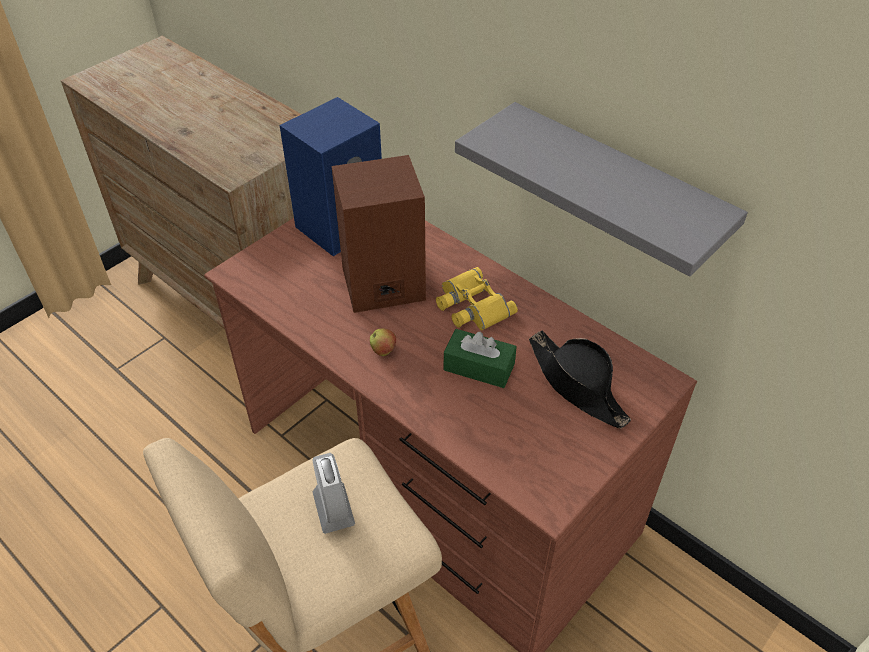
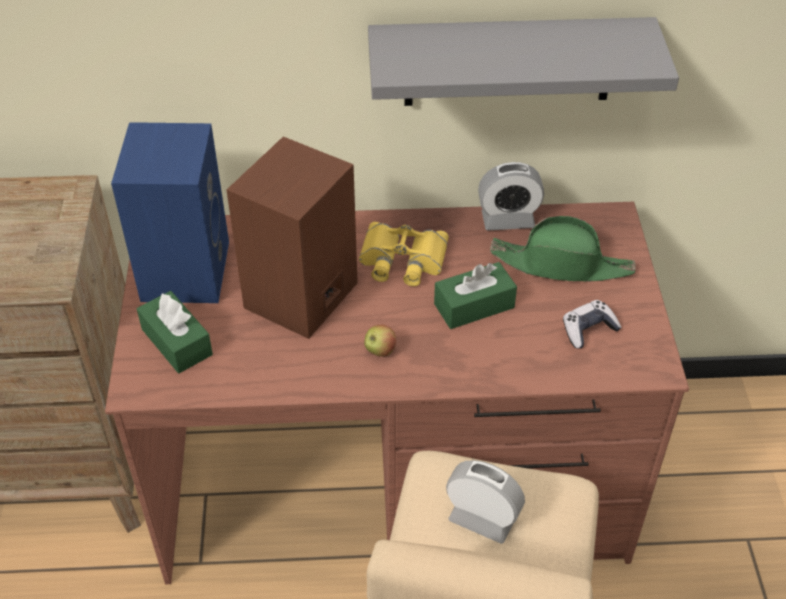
camera: 45 degrees left, 0 degrees up
(284, 262) = (177, 342): none -> green tissue box
(536, 441) = (588, 330): none -> game controller
(577, 385) = (562, 264): black hat -> green hat
(579, 329) = (508, 220): none -> alarm clock

